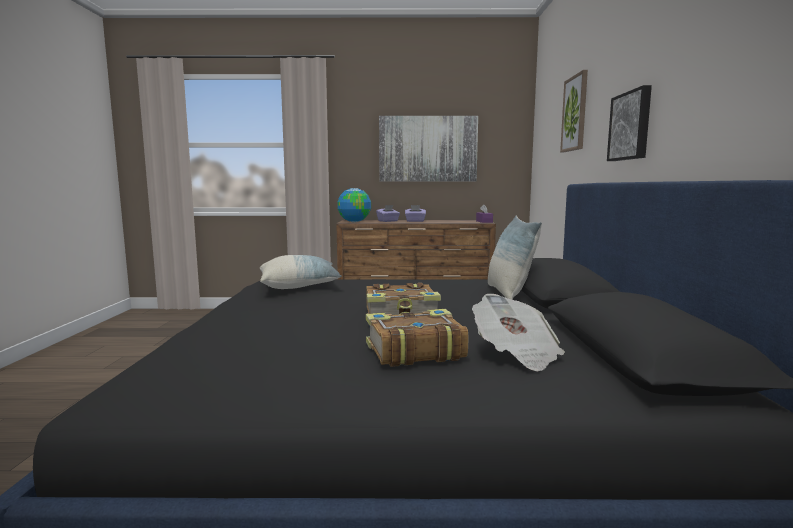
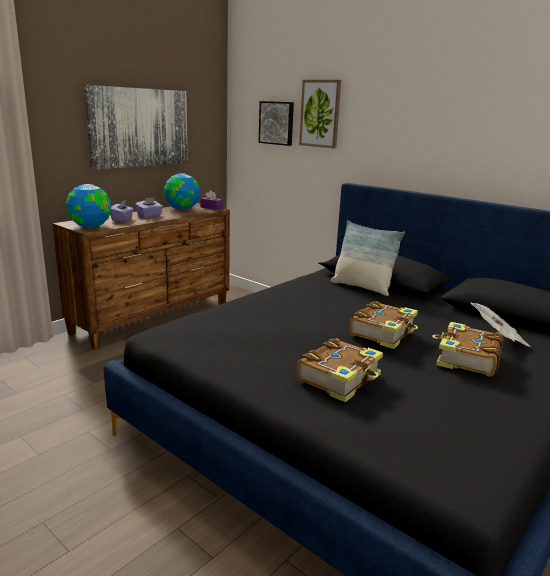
camera: 50 degrees left, 10 degrees up
(272, 324) = (340, 379): none -> book
(299, 286) = (224, 331): pillow -> none
(456, 221) = (182, 209): none -> globe
(631, 126) = (412, 146): picture -> picture (277, 123)

